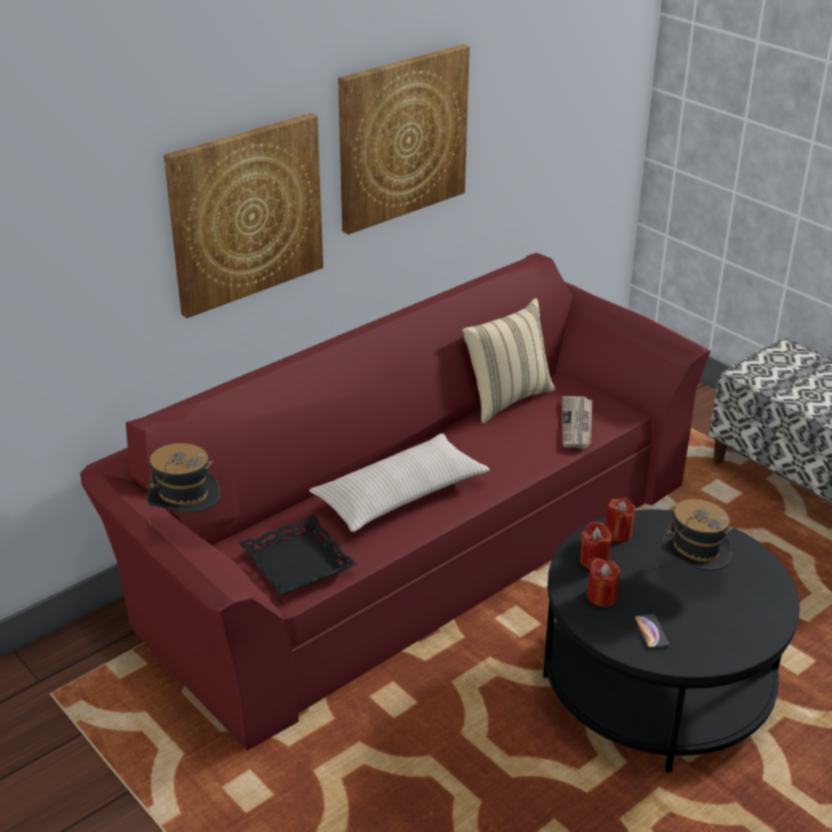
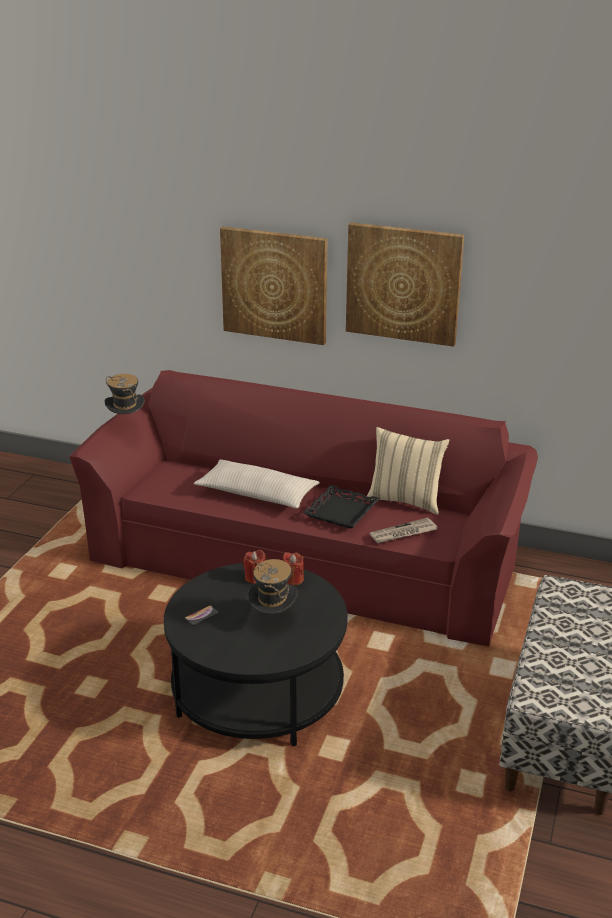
camera: 60 degrees right, 5 degrees down
(296, 562) = (167, 484): black tray -> black tray (341, 512)
(602, 596) = (221, 589): red candle -> none

